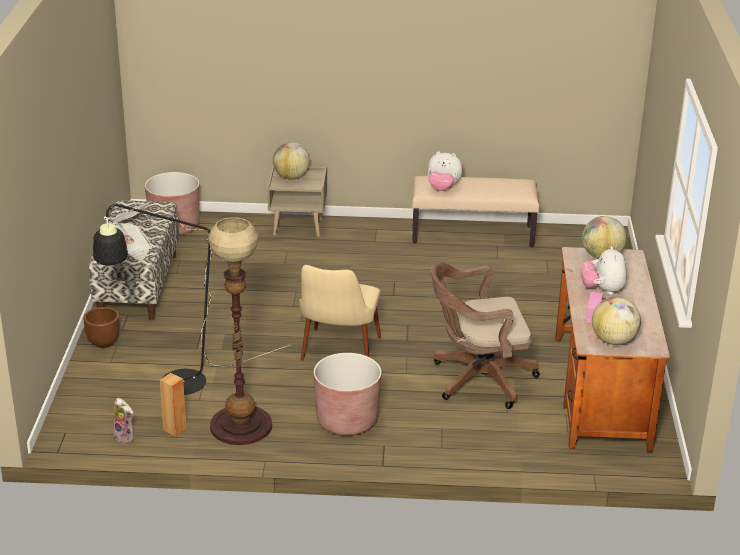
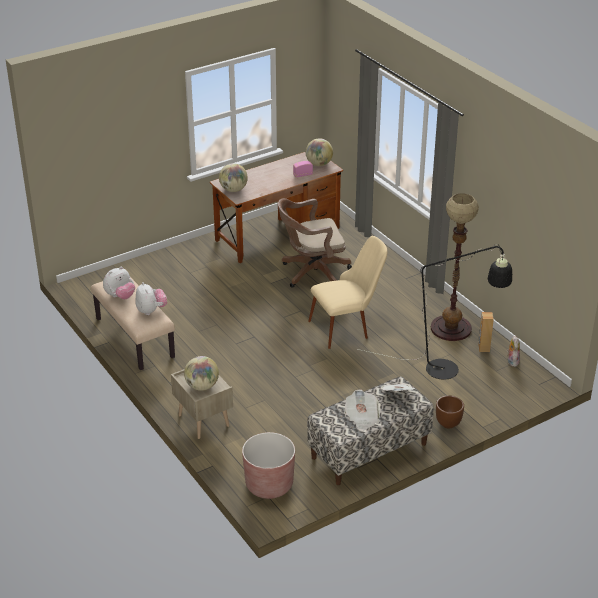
camera: 125 degrees left, 5 degrees up
(347, 421) = (401, 297): brown planter -> none
(477, 380) = (311, 273): brown office chair -> brown office chair turned 120 degrees clockwise
(602, 290) = (272, 179): plush toy -> plush toy (120, 296)

